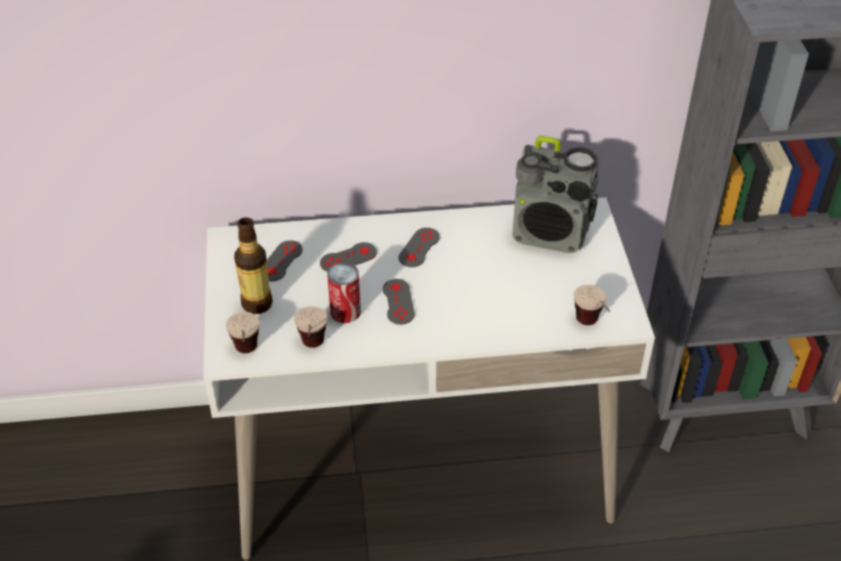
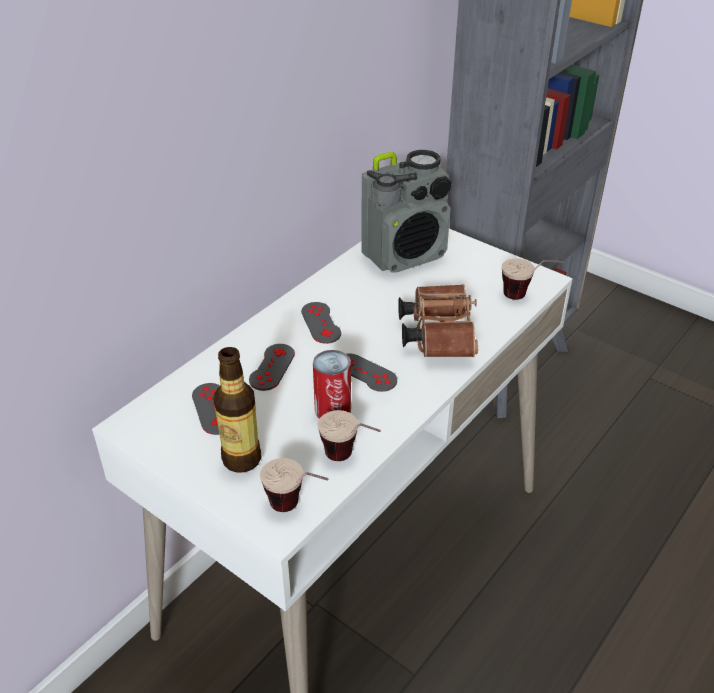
camera: 45 degrees left, 5 degrees down
(484, 308) = (437, 333): none -> brown binoculars

